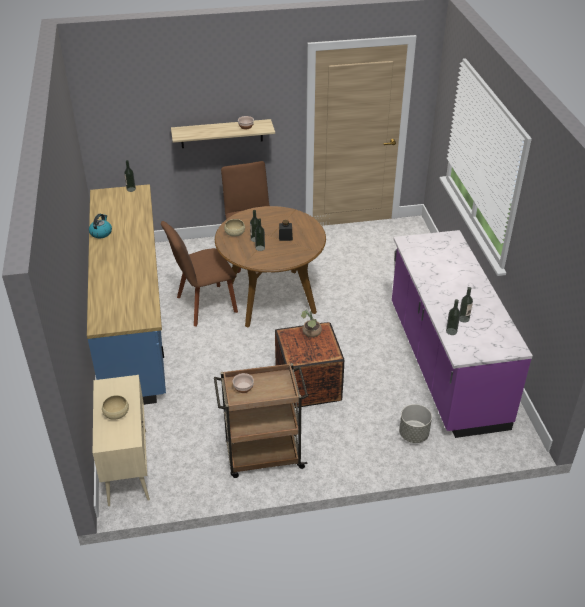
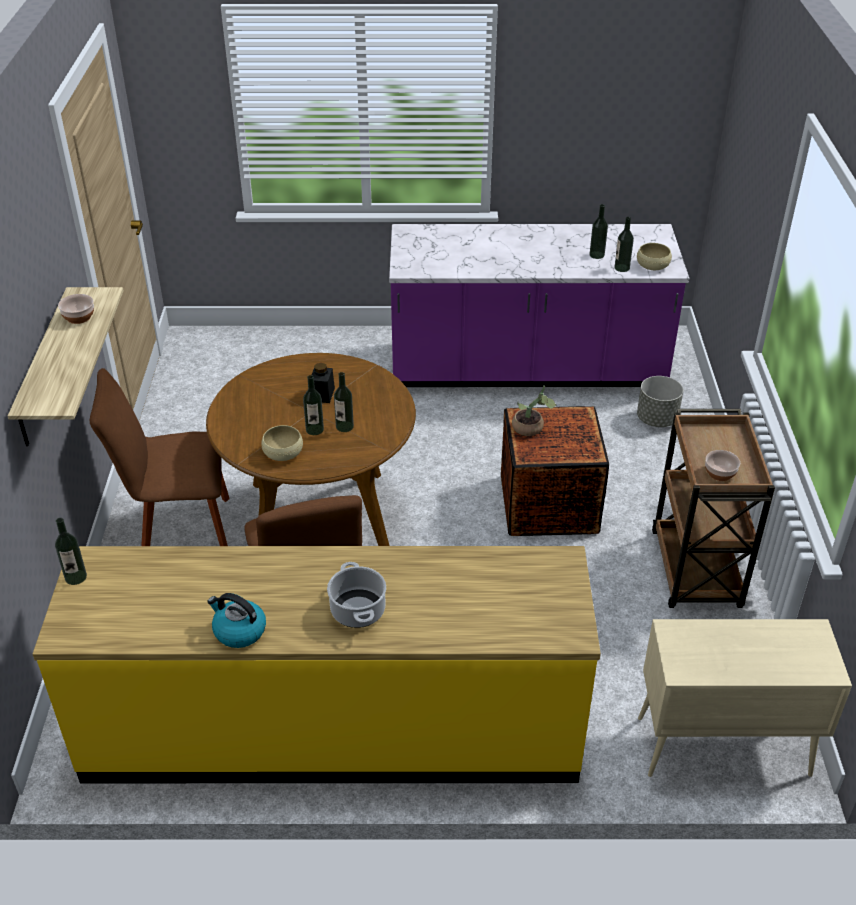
camera: 80 degrees left, 0 degrees up
(113, 261) = (358, 611): none -> cooking pot
(116, 412) = (752, 651): beige bowl -> beige bowl (652, 265)
(134, 323) = (333, 728): blue counter -> yellow counter

